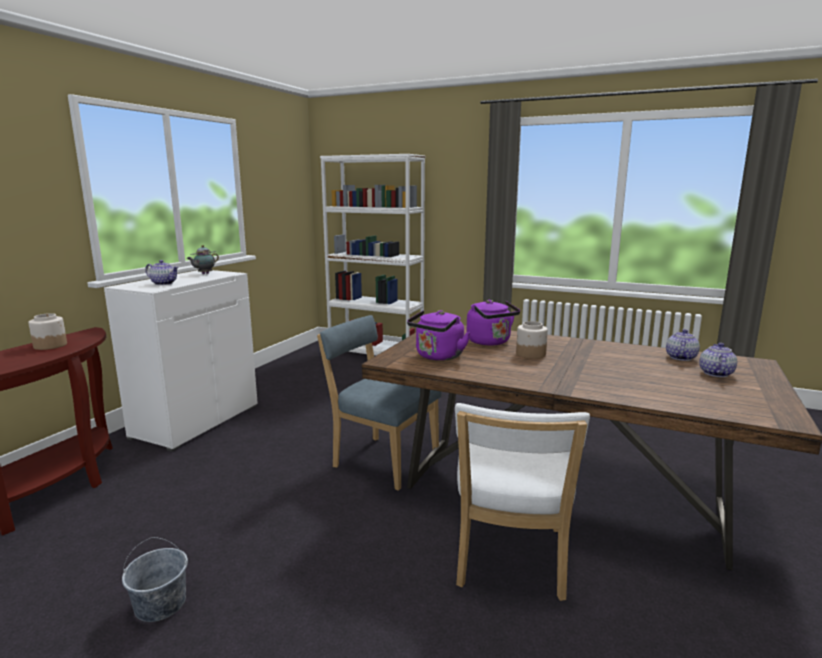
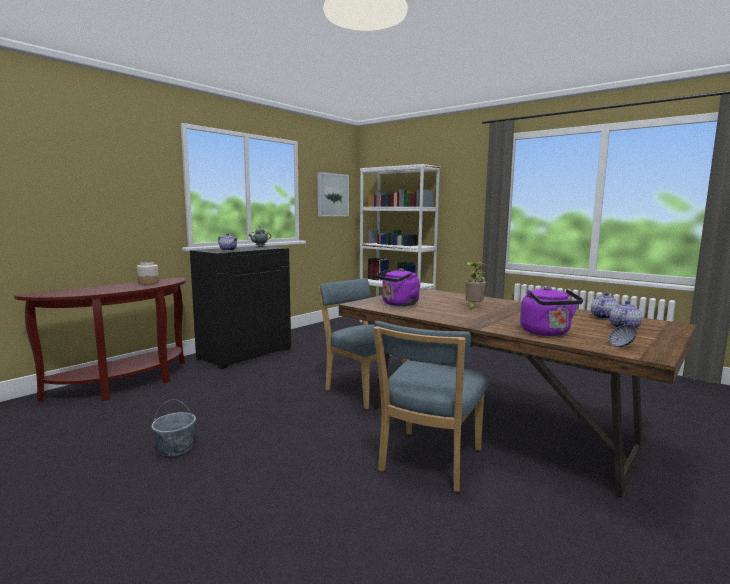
camera: 15 degrees right, 5 degrees down
(196, 421) = (245, 353): white cabinet -> black cabinet
(283, 191) = (332, 195): none -> picture
(490, 342) = (448, 300): purple kettle -> purple kettle (547, 333)
(510, 561) = (428, 462): white chair -> blue chair
(530, 354) = (473, 307): jar -> potted plant
(741, 406) = (621, 346): none -> bowl

